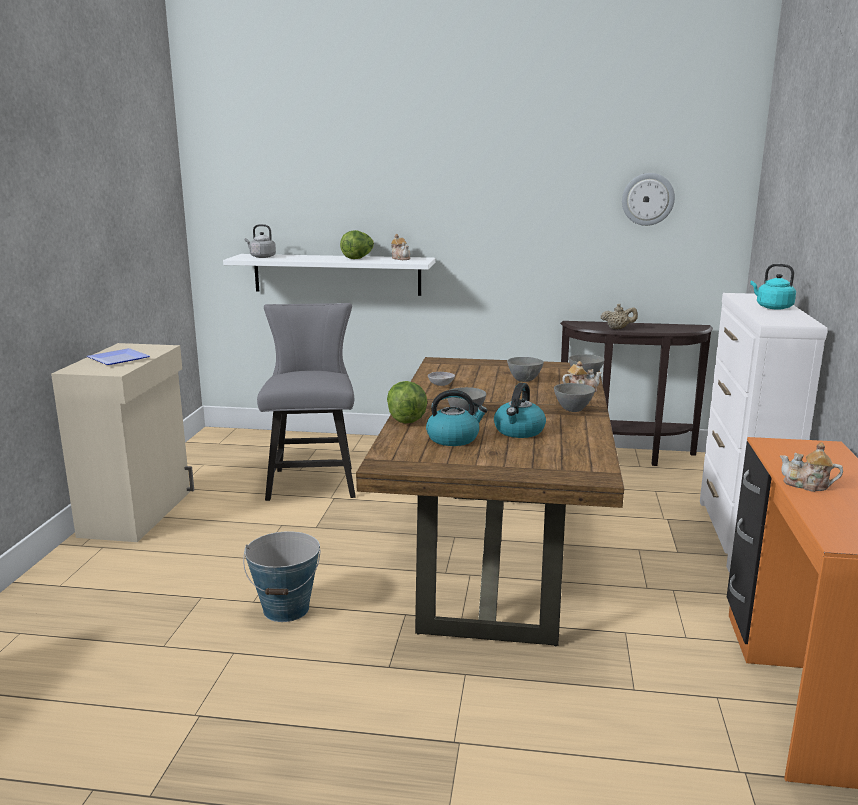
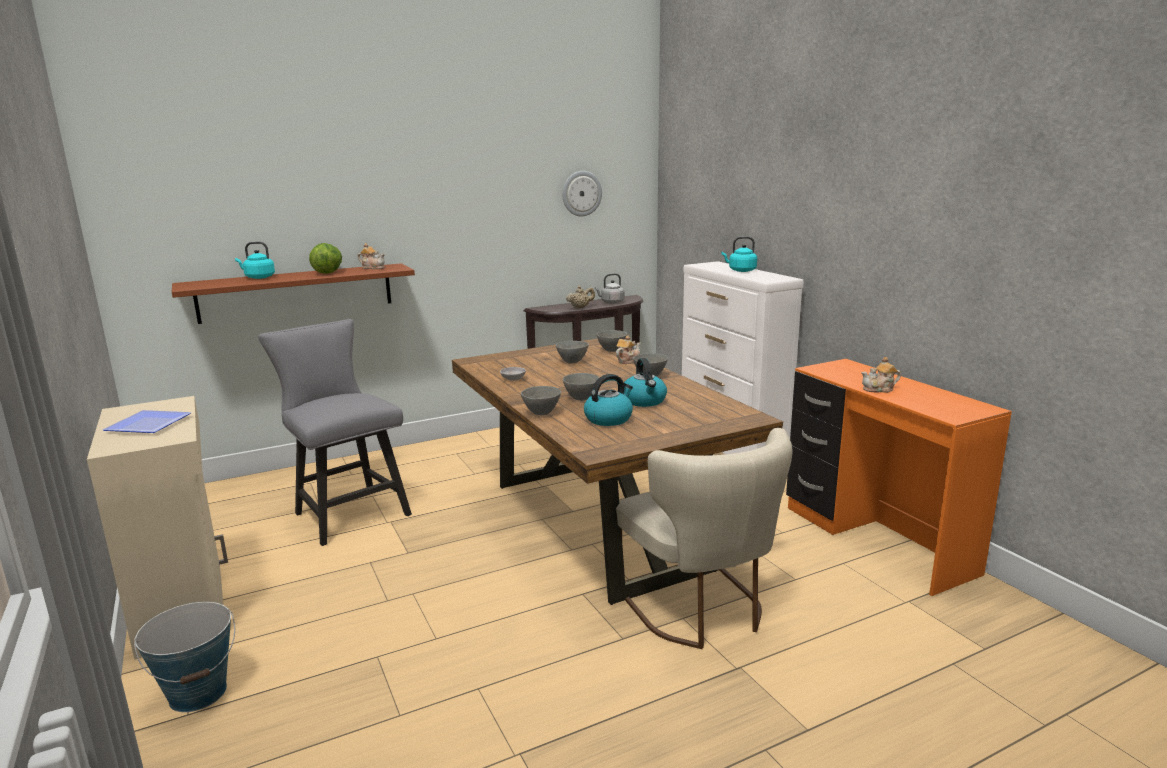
camera: 35 degrees left, 0 degrees up
(261, 257) = (212, 283): grey kettle -> grey kettle (611, 302)
(286, 609) = (476, 631): bucket -> bucket (198, 693)
(301, 256) = (258, 277): none -> turquoise kettle
(337, 274) = (296, 292): white shelf -> brown shelf
(407, 419) = (541, 413): lettuce -> grey bowl
(490, 675) = (700, 610): none -> beige chair

